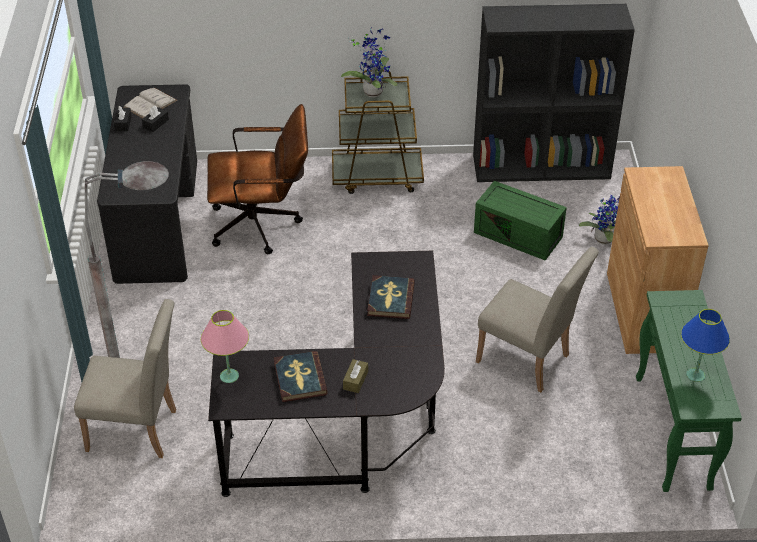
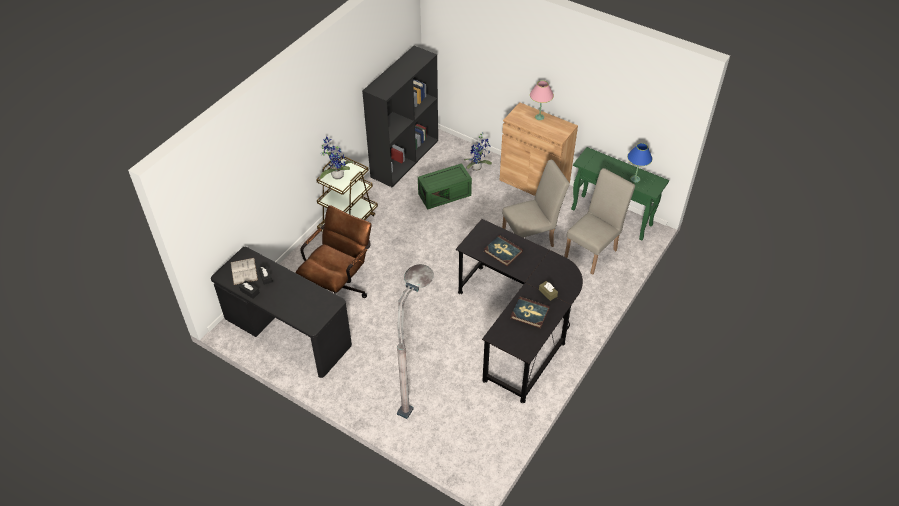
camera: 55 degrees left, 5 degrees up
(139, 431) = (450, 419): beige chair -> beige chair (593, 251)
(229, 376) = (505, 340): pink table lamp -> pink table lamp (539, 117)

